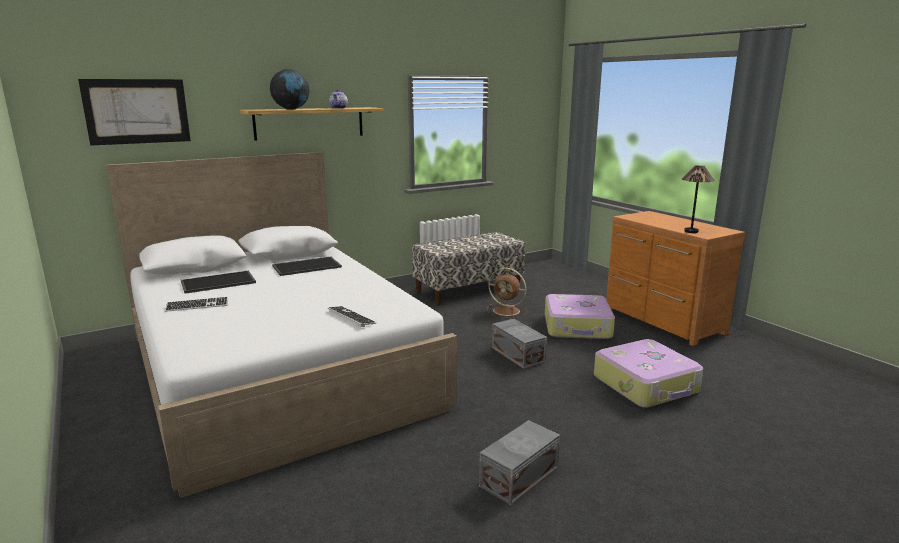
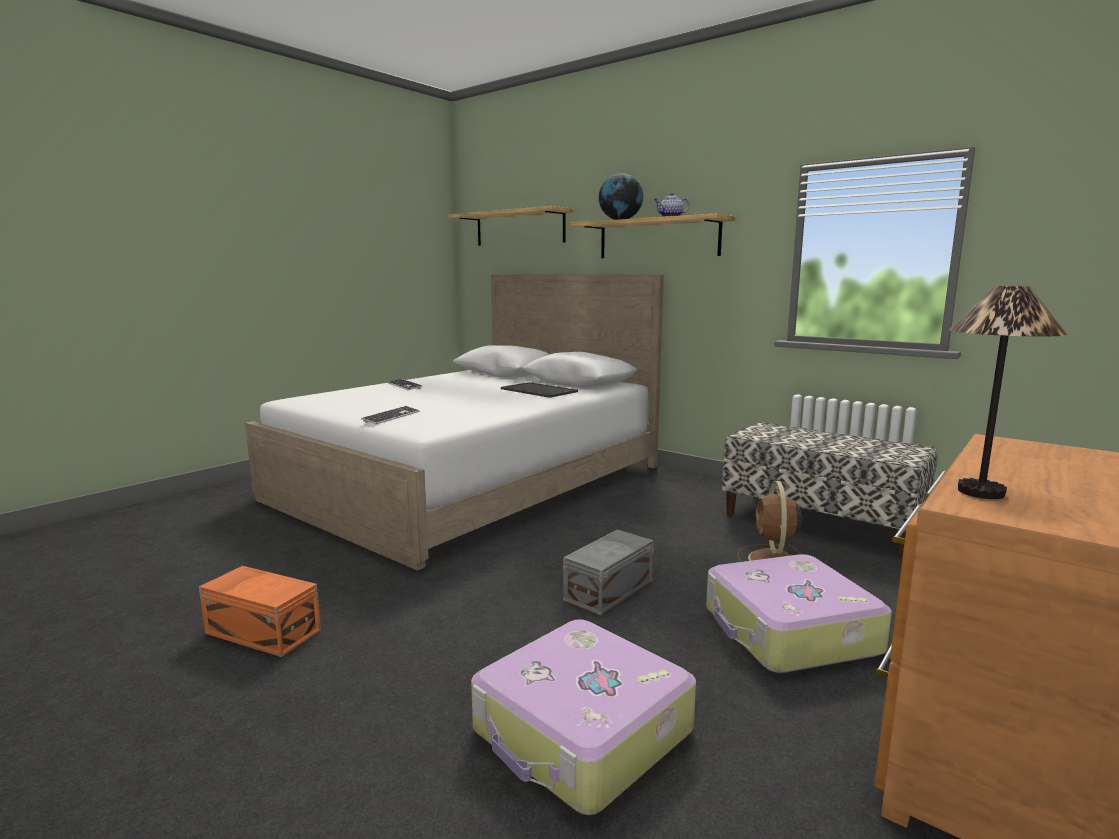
camera: 70 degrees right, 5 degrees down
(137, 111) = (519, 228): picture -> shelf
(217, 283) = (466, 381): tray -> none
(517, 477) = (263, 630): grey storage box -> orange storage box

